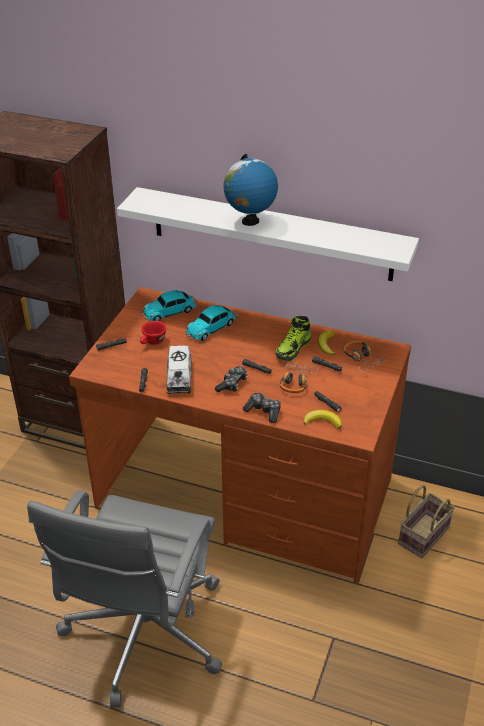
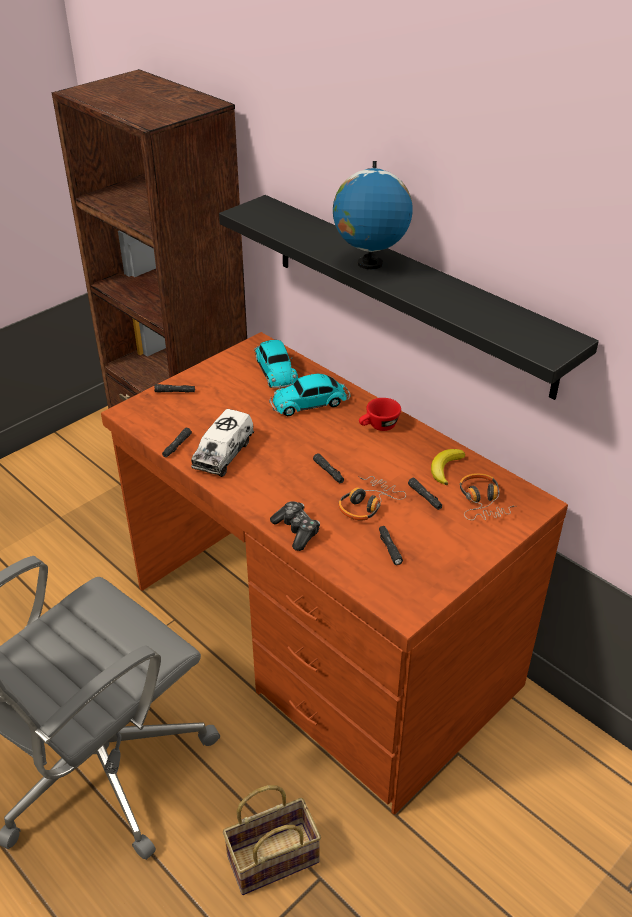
camera: 25 degrees right, 0 degrees up
(152, 342) = (225, 400): red cup -> red cup (378, 427)
(171, 311) = (275, 370): toy car -> toy car turned 105 degrees counterclockwise
(232, 384) = (283, 482): game controller -> none
(271, 234) = (408, 292): white shelf -> black shelf
(293, 349) = (395, 460): shoe -> none
(323, 421) = (366, 571): banana -> none
(423, 534) = (527, 782): basket -> basket (274, 856)

